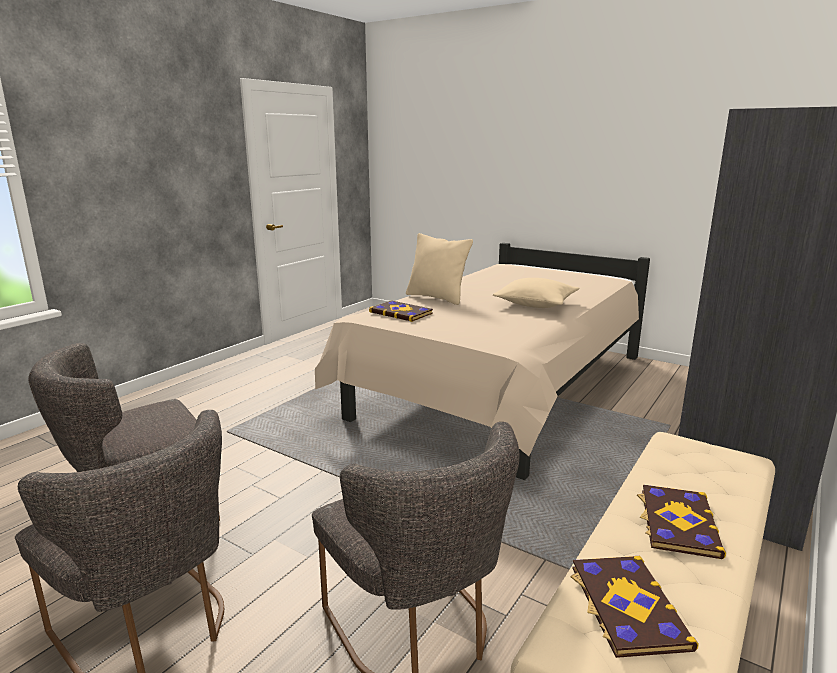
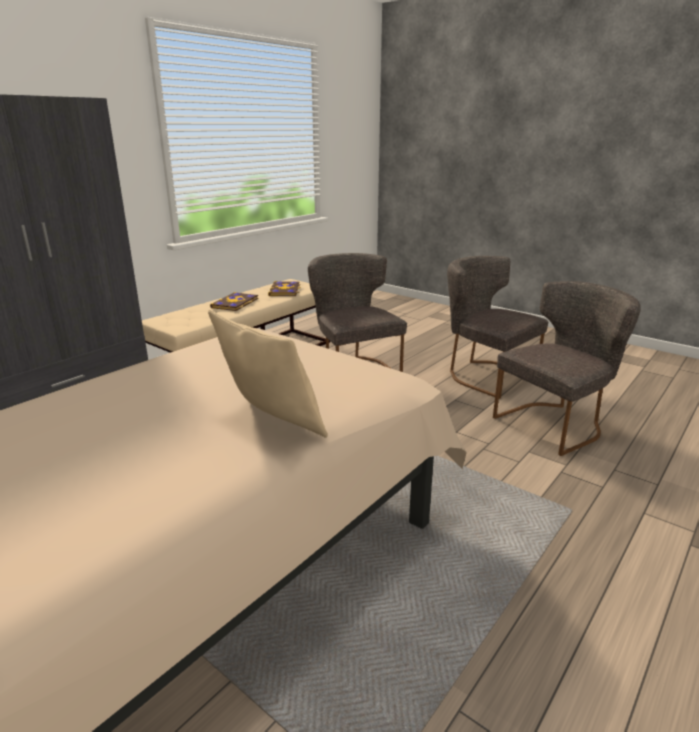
camera: 175 degrees left, 5 degrees up
(401, 313) = (344, 382): book -> none
(535, 304) = (126, 395): beige pillow -> none

